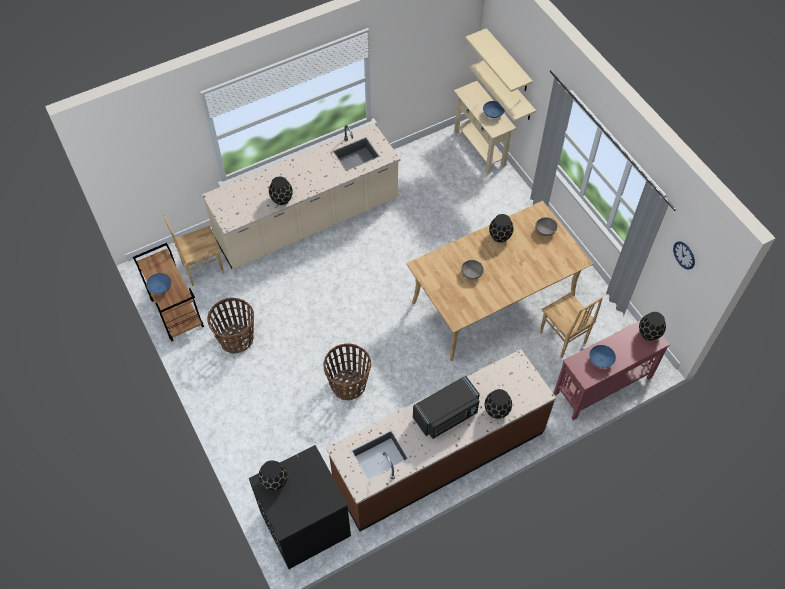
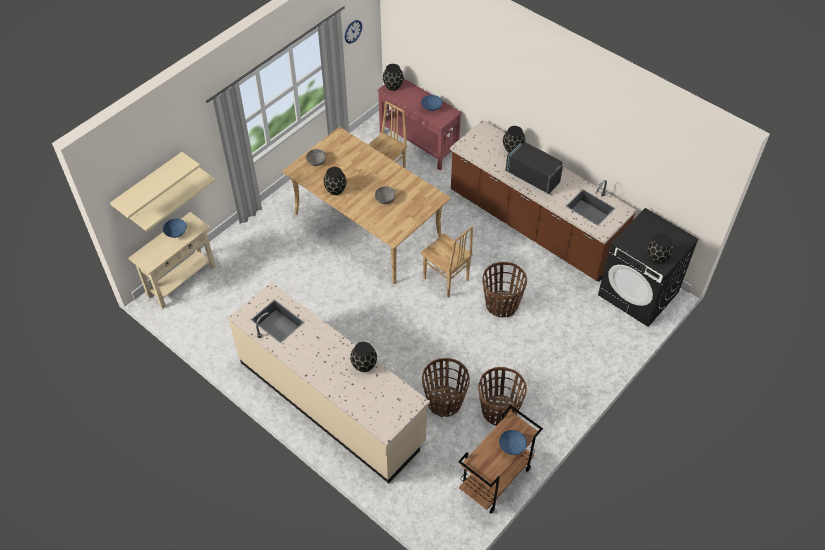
camera: 110 degrees left, 5 degrees down
(202, 268) = (431, 479): brown chair -> brown chair (445, 280)
(266, 301) = (444, 402): none -> basket

